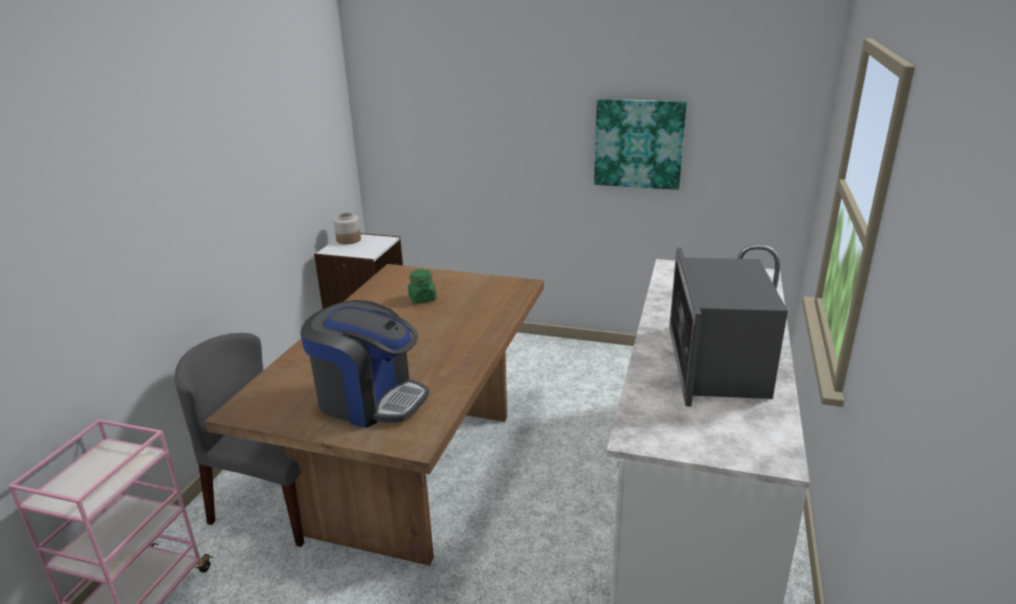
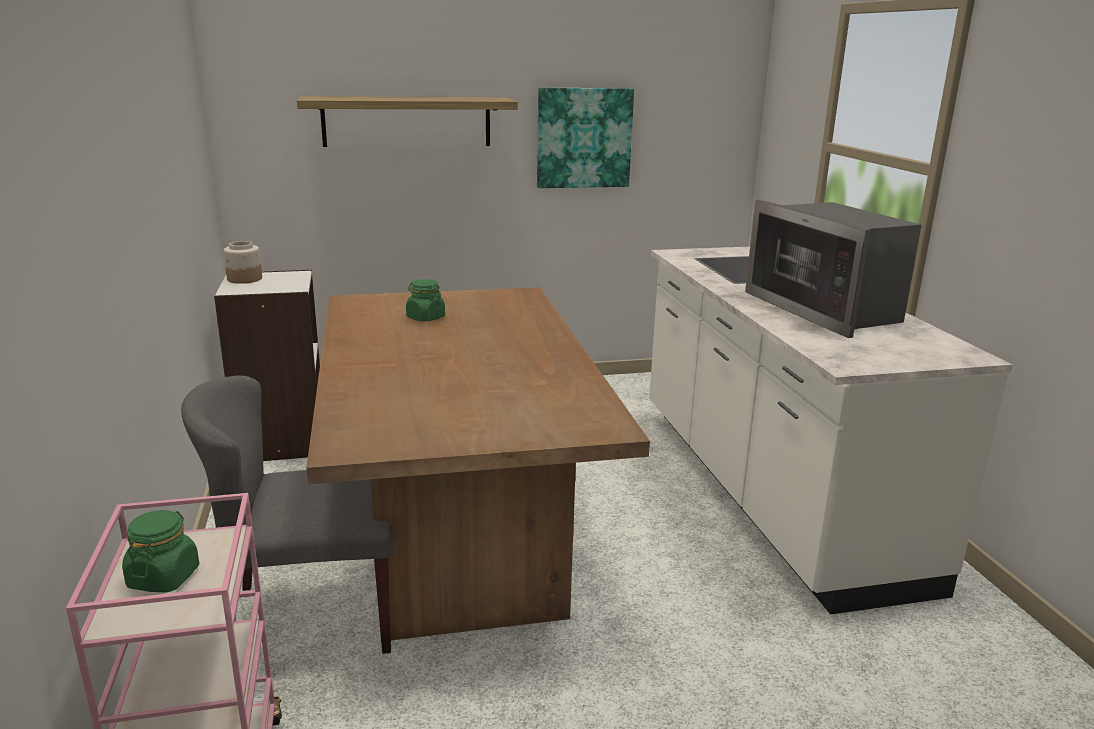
camera: 30 degrees left, 5 degrees down
(91, 475) = (164, 577): none -> green jar
(370, 399) = (500, 406): coffee machine -> none
(489, 123) = (407, 121): none -> shelf

